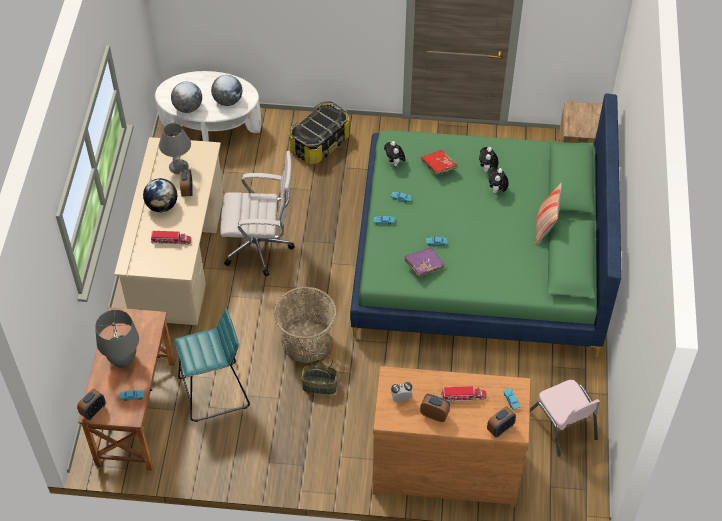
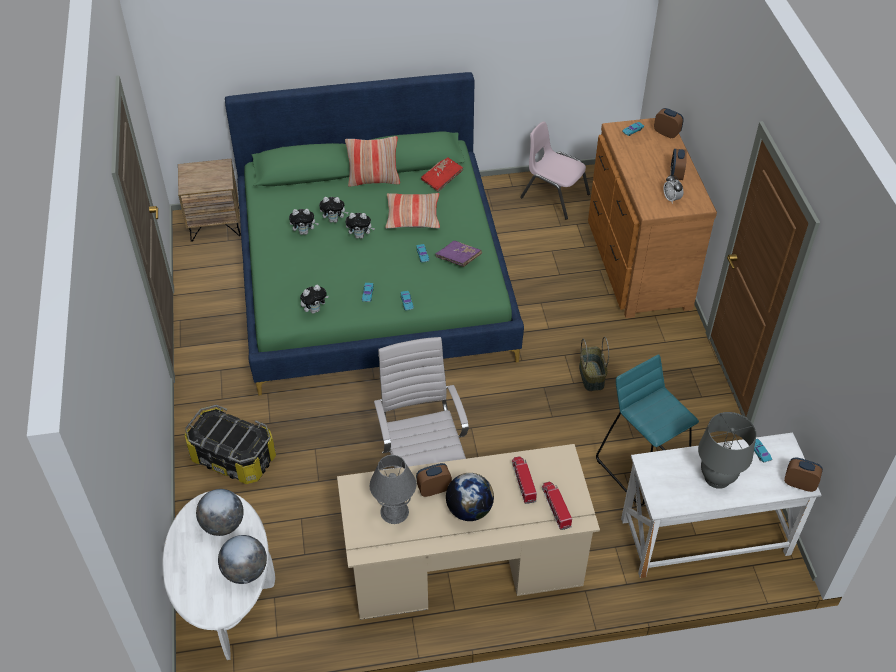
camera: 105 degrees left, 5 degrees down
(135, 412) = (705, 537): brown desk -> white desk
(306, 341) = (540, 400): basket -> none
(438, 166) = (312, 269): red book -> red book (442, 179)
(463, 396) = (646, 160): toy truck -> toy truck (556, 507)
(471, 204) = (360, 236): none -> plush toy
(487, 245) = (413, 216): none -> pillow
(563, 425) = (554, 196): pink chair -> pink chair turned 105 degrees counterclockwise

